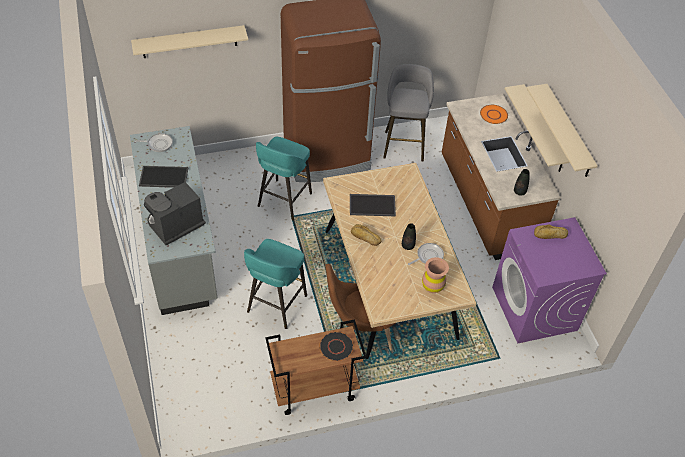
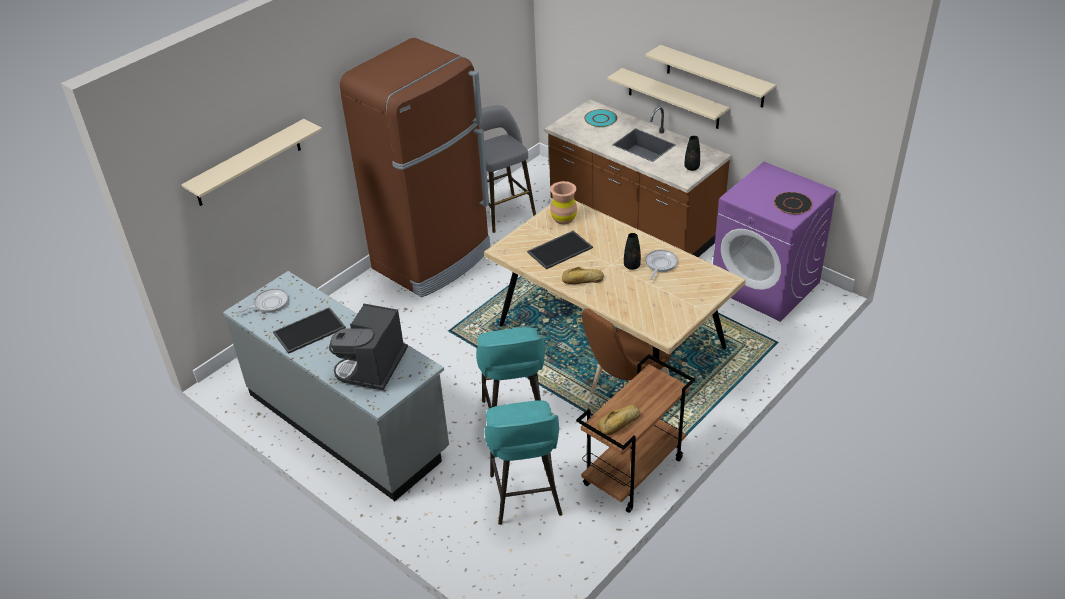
camera: 30 degrees left, 10 degrees down
(283, 201) = (425, 321): turquoise stool -> turquoise stool (526, 497)
(336, 346) = (652, 390): black plate -> black plate (792, 204)
(432, 286) = (691, 286): brown vase -> brown vase (563, 218)
(493, 115) = (601, 119): orange plate -> turquoise plate
(550, 235) = (759, 185): bread -> bread (620, 423)

